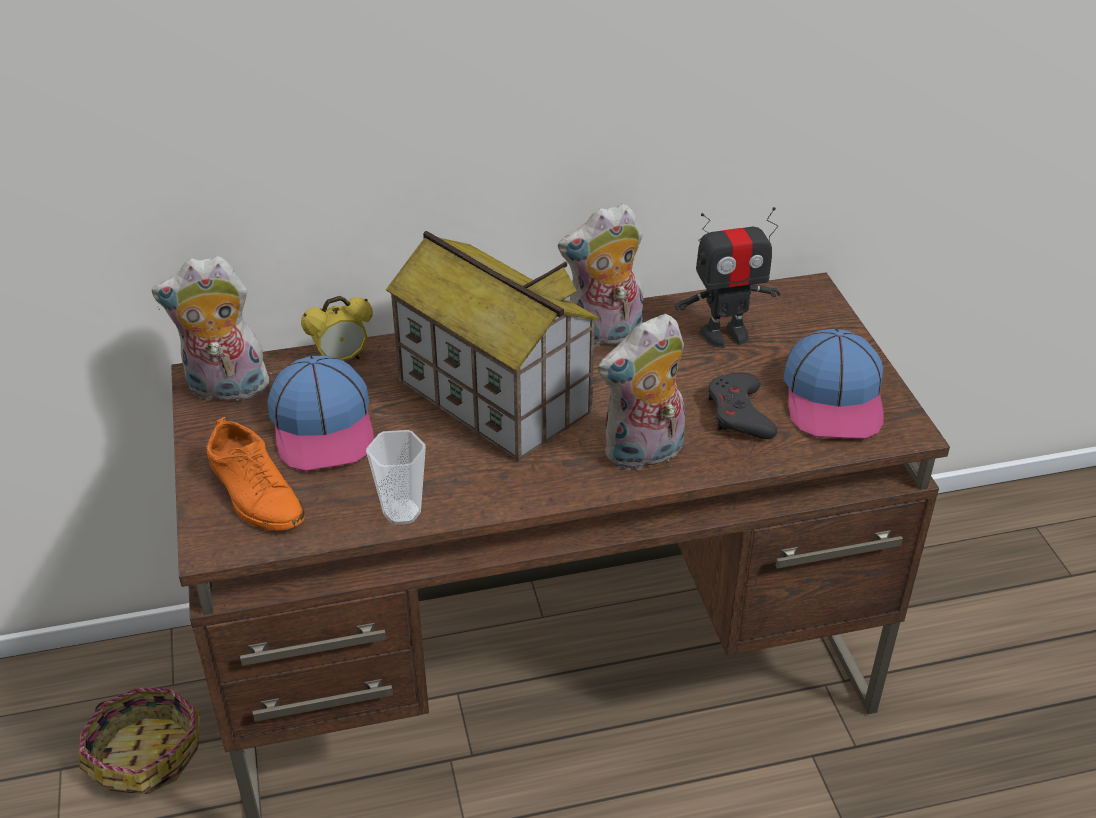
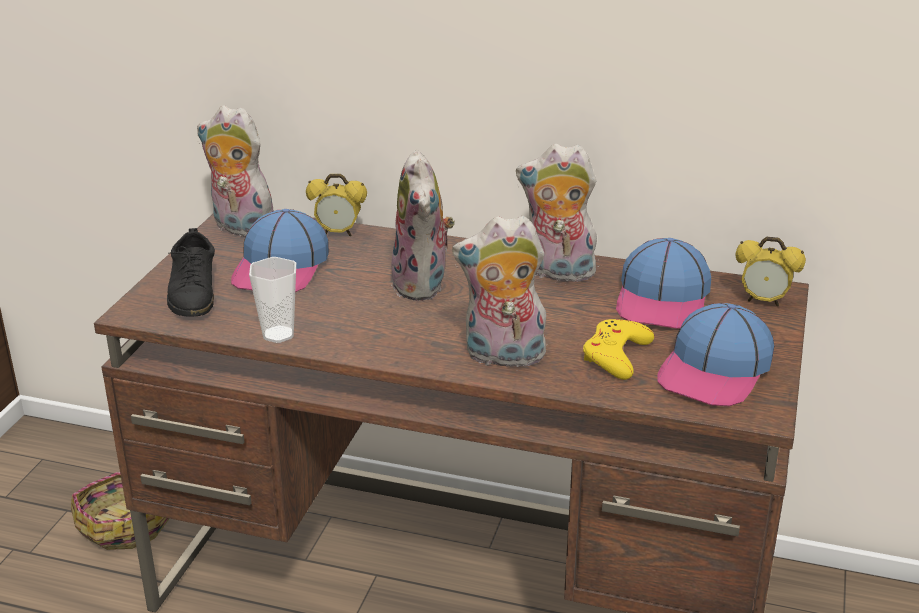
camera: 30 degrees right, 10 degrees down
(255, 492) = (193, 291): orange shoe -> black shoe
(492, 396) = (423, 285): toy house -> plush toy
(725, 334) = (663, 300): toy robot -> cap
(739, 413) = (616, 355): grey game controller -> yellow game controller
(808, 305) = (763, 301): none -> alarm clock

